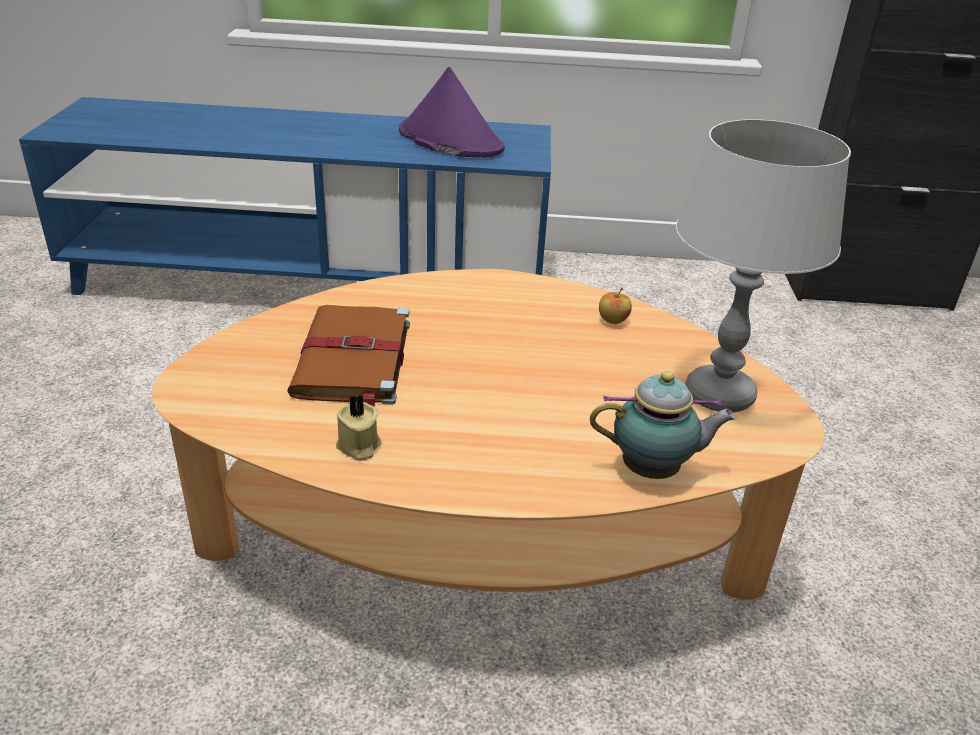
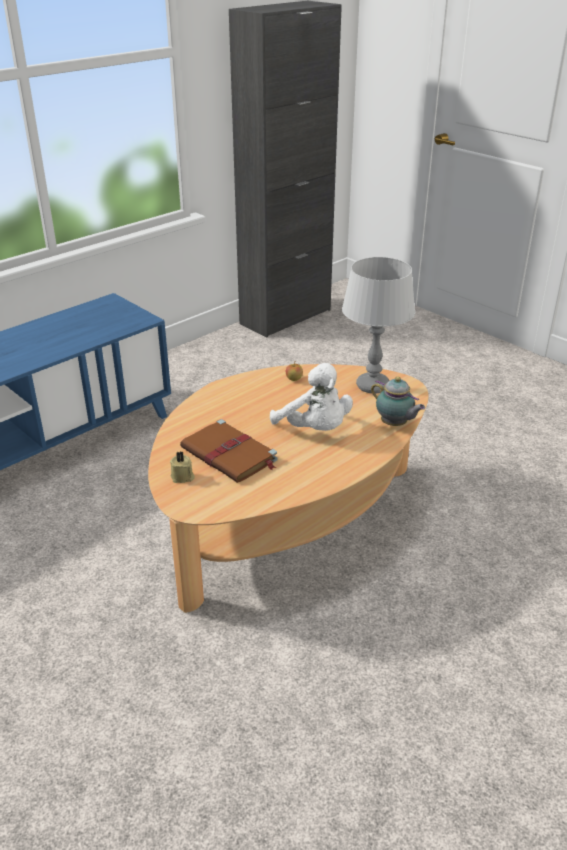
camera: 45 degrees left, 0 degrees up
(358, 447) = (294, 481): beige candle -> beige candle (182, 477)
(449, 140) = (80, 326): purple hat -> none
(517, 399) = (315, 429): none -> white plush toy
(654, 471) = (395, 425): teapot -> teapot turned 90 degrees clockwise

